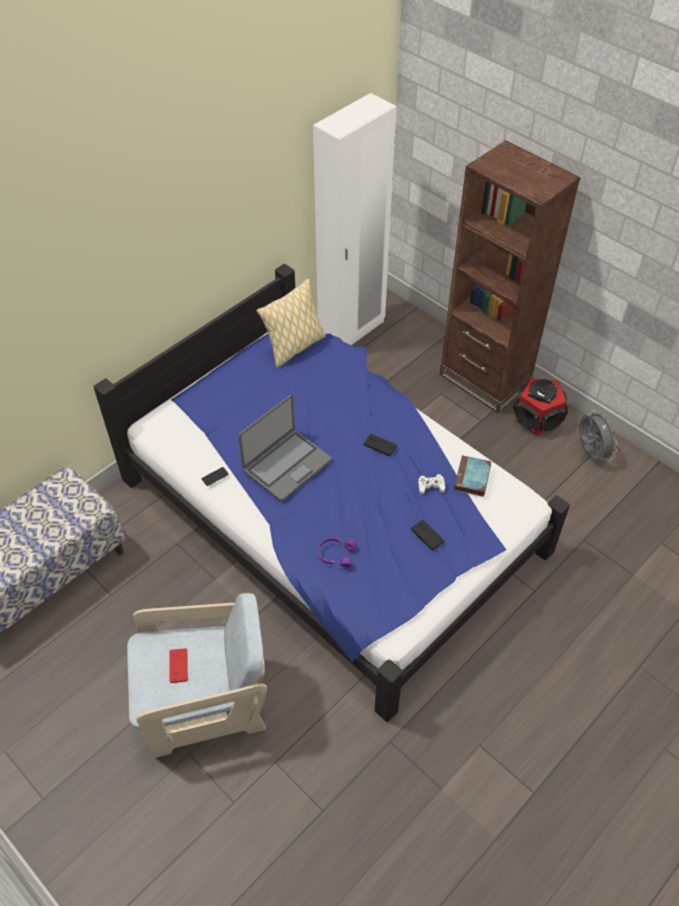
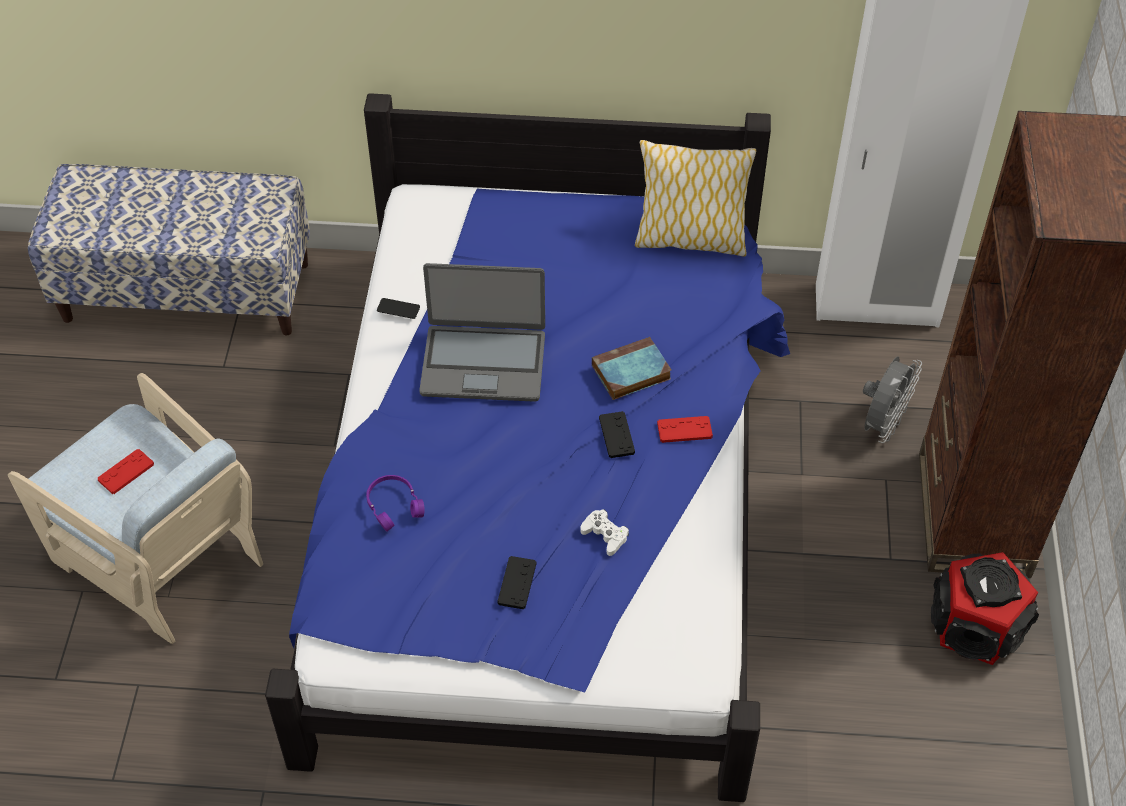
camera: 50 degrees right, 0 degrees up
(400, 421) = (684, 430): none -> red game controller
(472, 479) = (669, 576): book -> book (630, 373)
(589, 453) = (985, 739): grey fan -> grey fan (882, 424)

